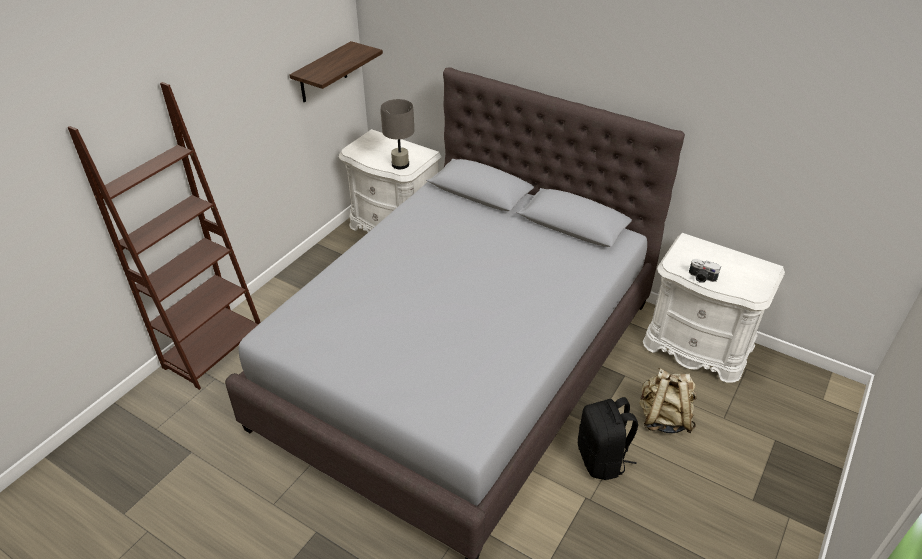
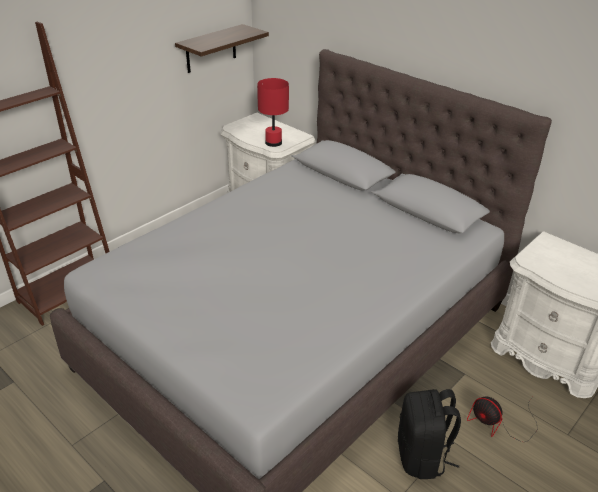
camera: 10 degrees right, 5 degrees down
(400, 164) = (273, 142): grey table lamp -> red table lamp
(663, 418) = (499, 424): beige backpack -> fan
(701, 278) = (556, 276): camera -> none

